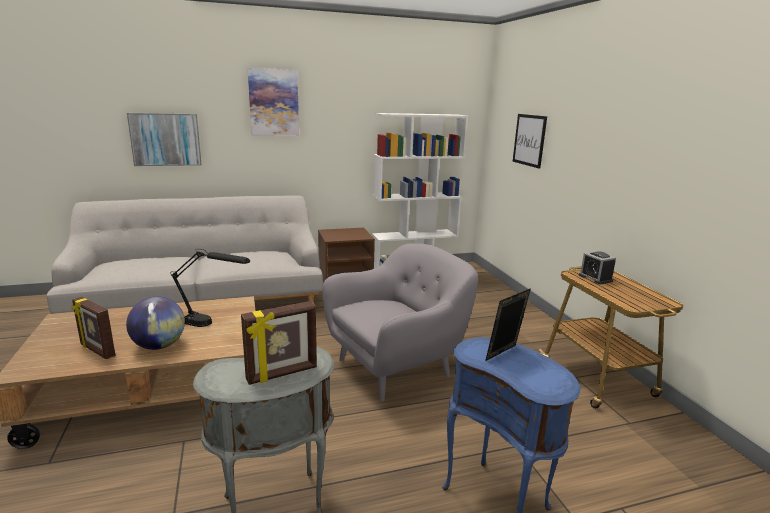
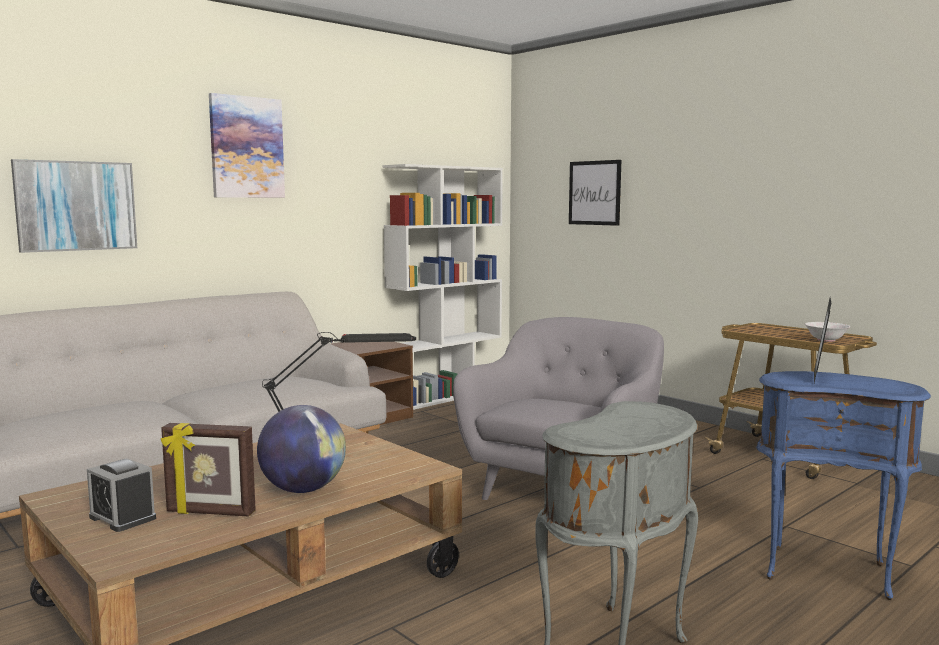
camera: 25 degrees left, 10 degrees down
(282, 374) = (651, 422): picture frame -> none
(595, 278) = (762, 330): alarm clock -> alarm clock (122, 518)
(628, 301) = (825, 340): none -> white bowl

